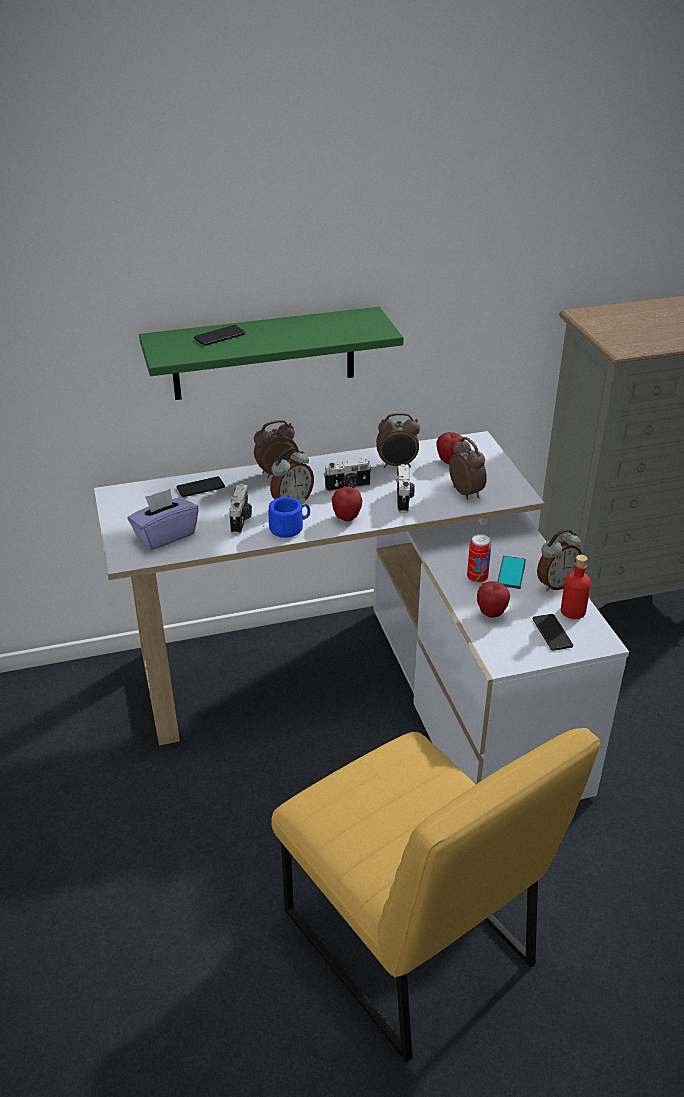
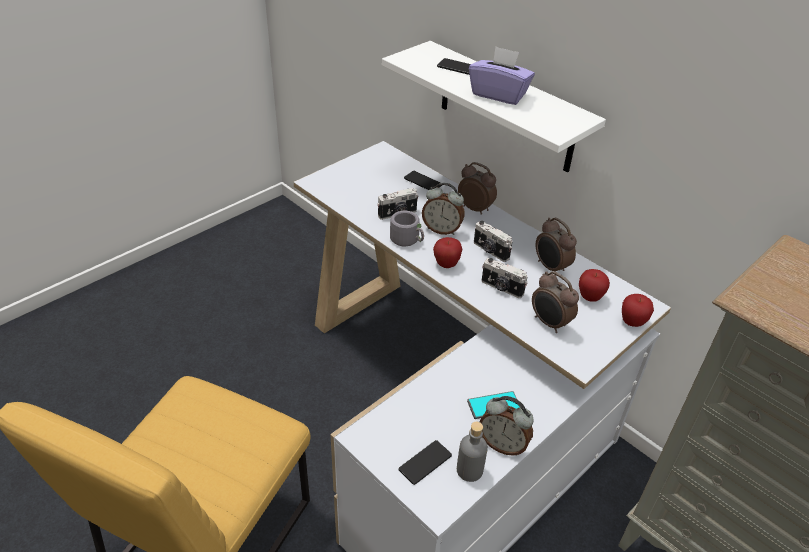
camera: 60 degrees right, 5 degrees up
(165, 535) = (352, 188): purple tissue box -> purple tissue box (499, 94)
(264, 354) = (506, 107): green shelf -> white shelf
(289, 527) = (408, 239): blue mug -> grey mug
(404, 500) = (501, 288): camera -> camera turned 60 degrees clockwise
(466, 492) = (549, 323): alarm clock -> alarm clock turned 105 degrees clockwise
(477, 578) = (467, 383): can -> none
(491, 613) = (423, 409): apple -> apple (632, 322)
(573, 611) = (469, 470): red bottle -> grey bottle

